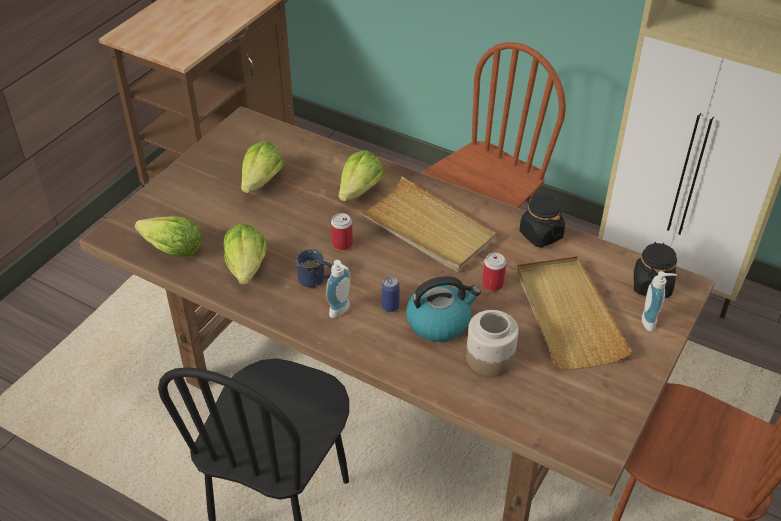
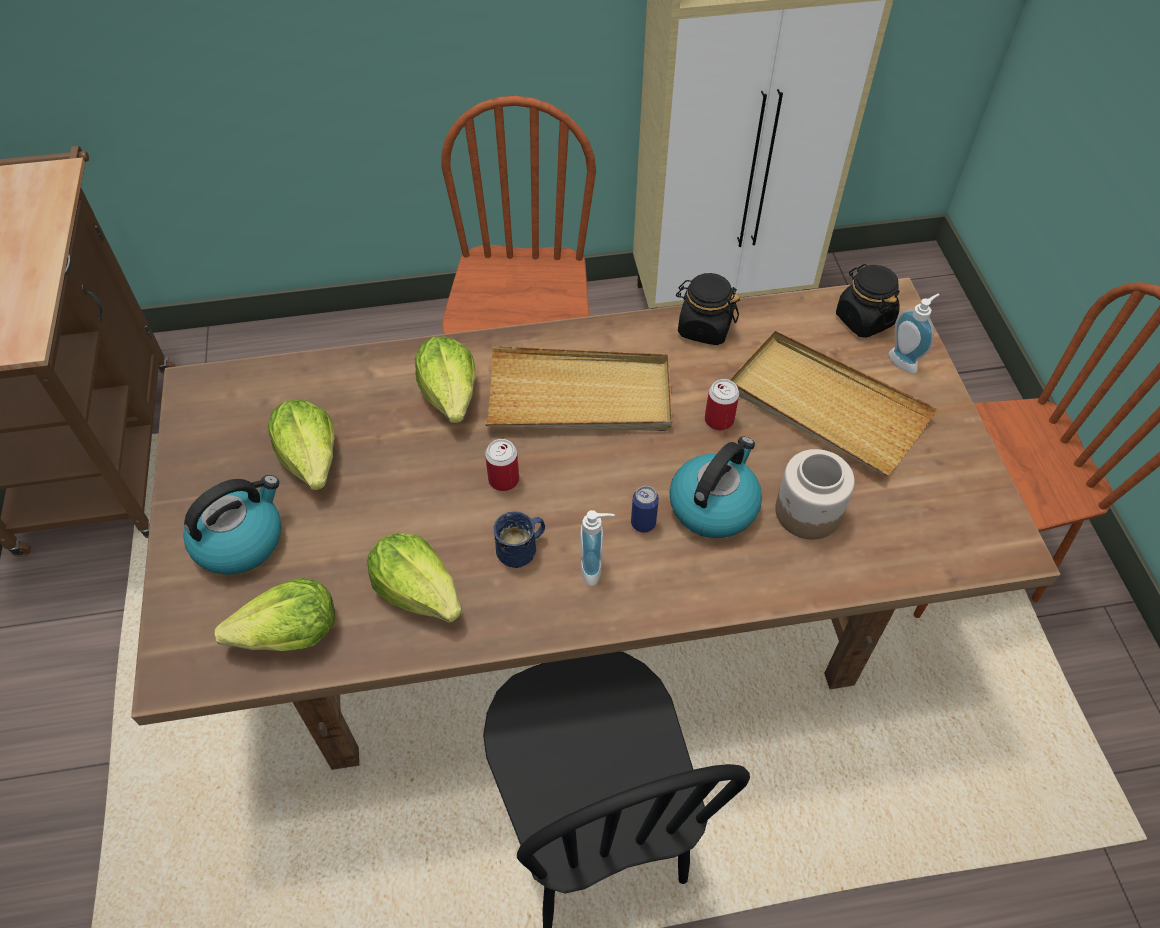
camera: 40 degrees left, 10 degrees up
(194, 198) = (240, 540): none -> kettle

